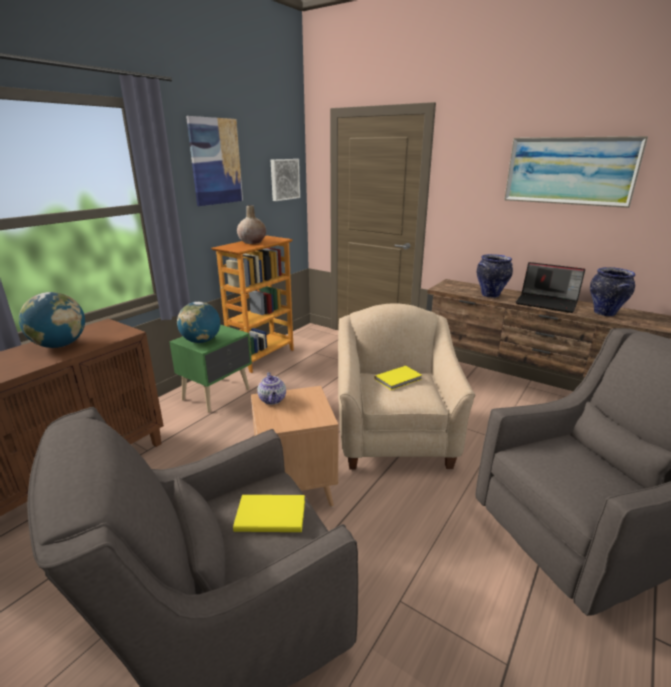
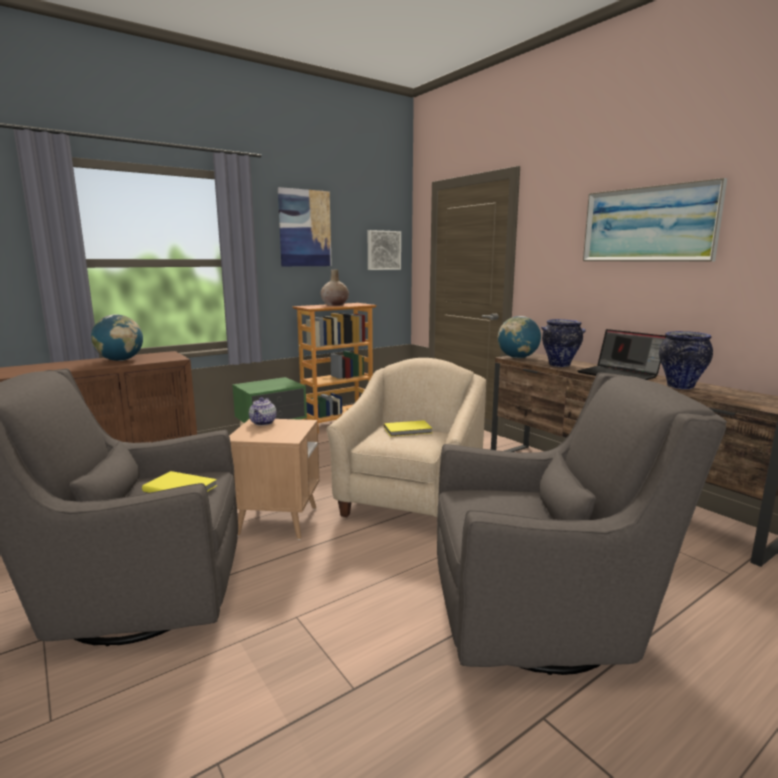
camera: 20 degrees right, 10 degrees down
(201, 341) = (258, 386): globe -> globe (517, 358)

